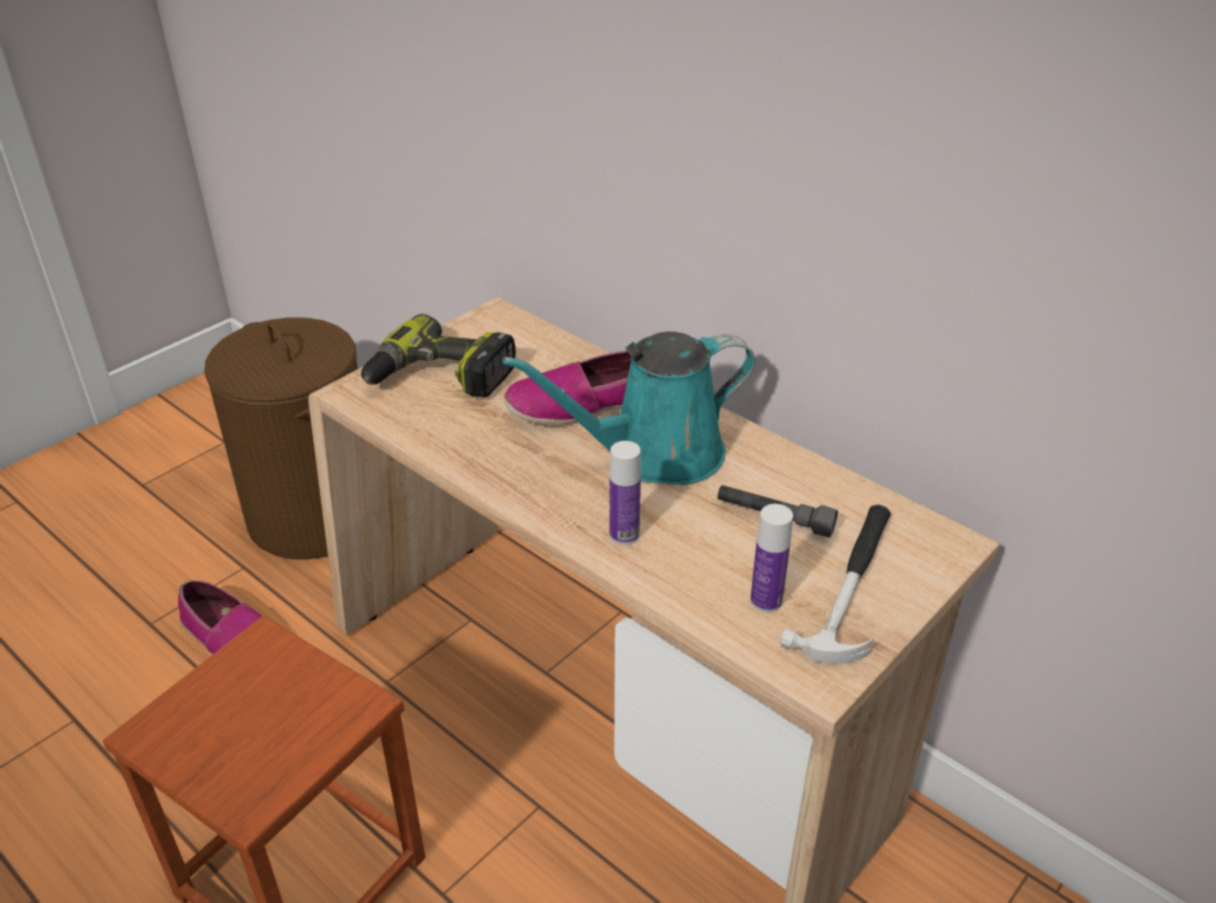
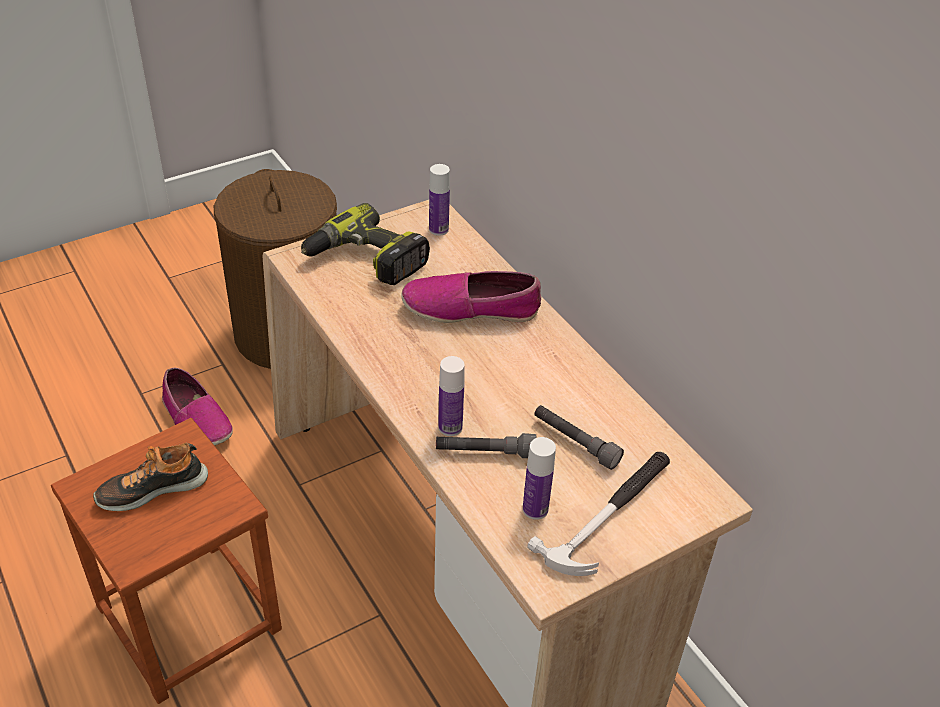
camera: 15 degrees right, 5 degrees up
(245, 711) = (152, 488): none -> shoe
(510, 331) = (438, 229): none -> bottle
(654, 454) = (505, 365): turquoise watering can -> none
(678, 553) = (485, 453): none -> grey flashlight

